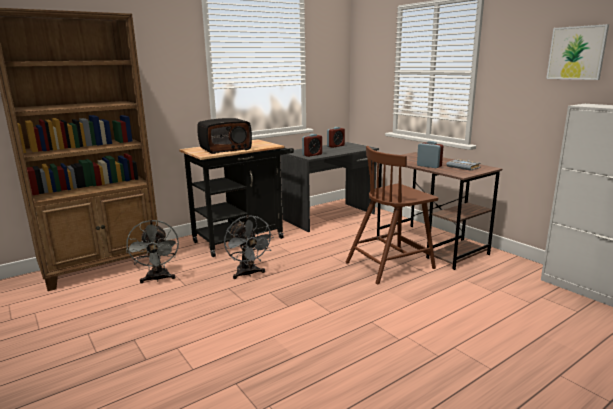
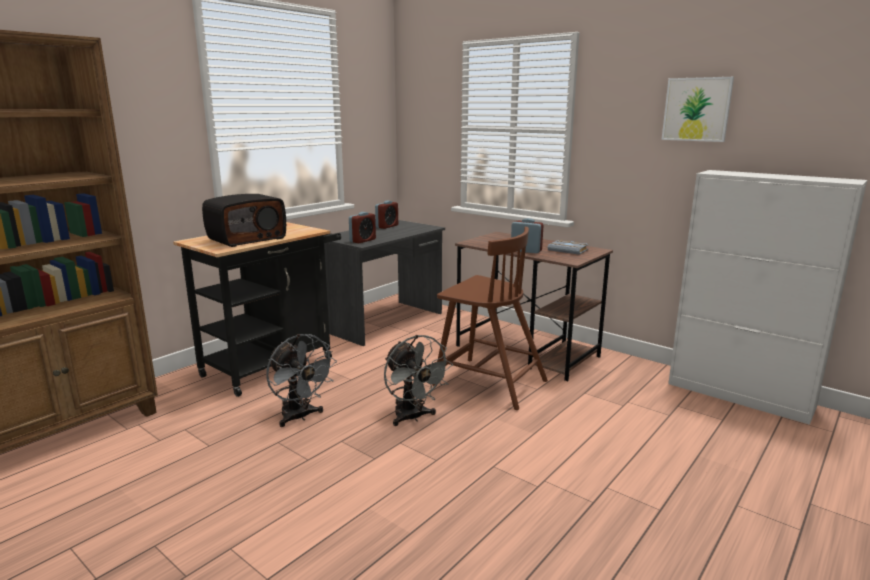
camera: 15 degrees left, 0 degrees up
(157, 279) = (161, 441): grey fan -> grey fan (413, 417)
(391, 265) = (488, 382): brown chair -> brown chair turned 105 degrees counterclockwise

